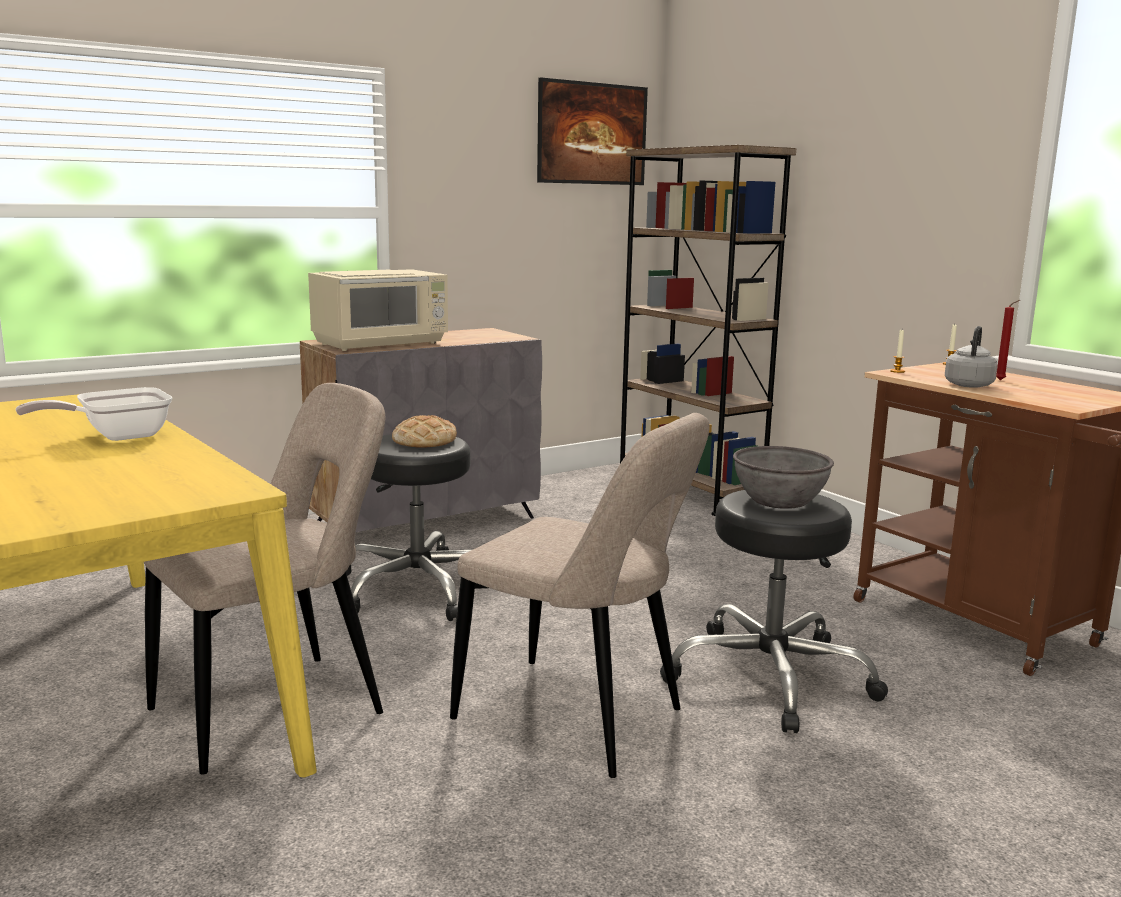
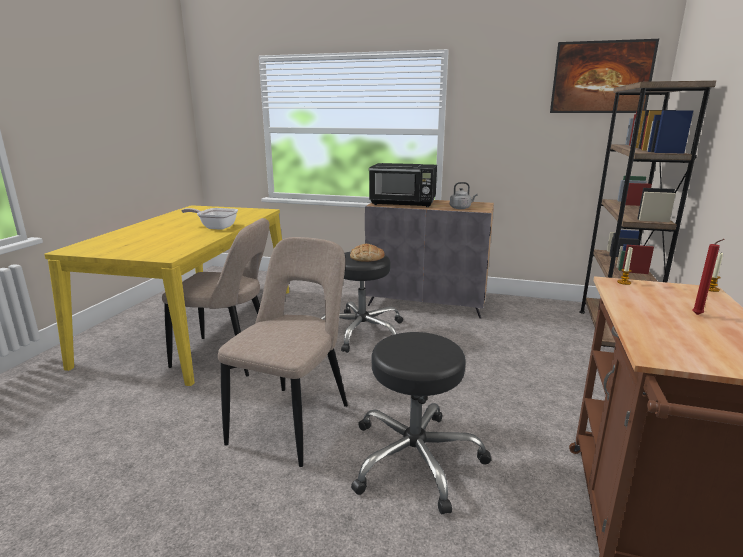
camera: 50 degrees right, 5 degrees up
(382, 344) = (403, 203): beige microwave -> black microwave
(577, 718) = (294, 420): beige chair -> beige chair turned 150 degrees counterclockwise
(779, 501) = (422, 347): grey bowl -> none
(969, 385) = (640, 309): grey kettle -> grey kettle (461, 208)

